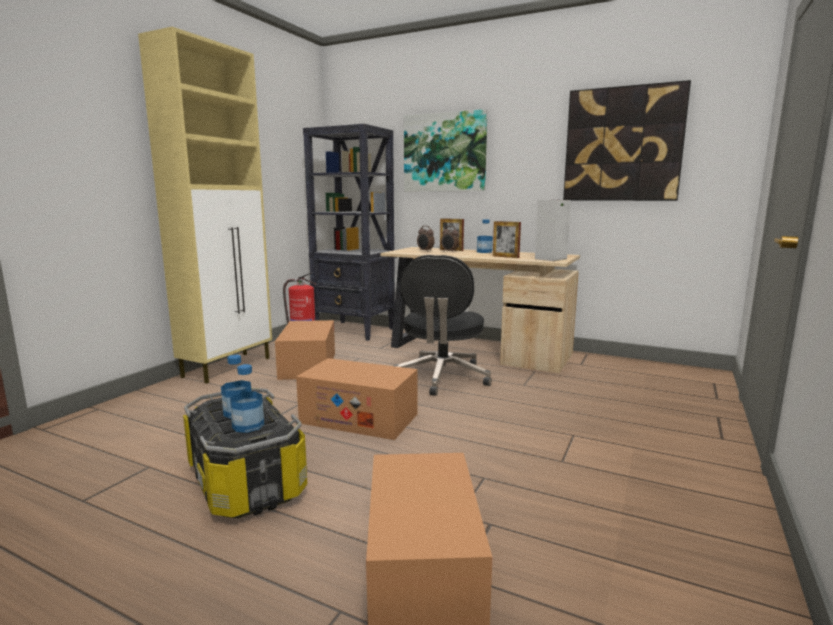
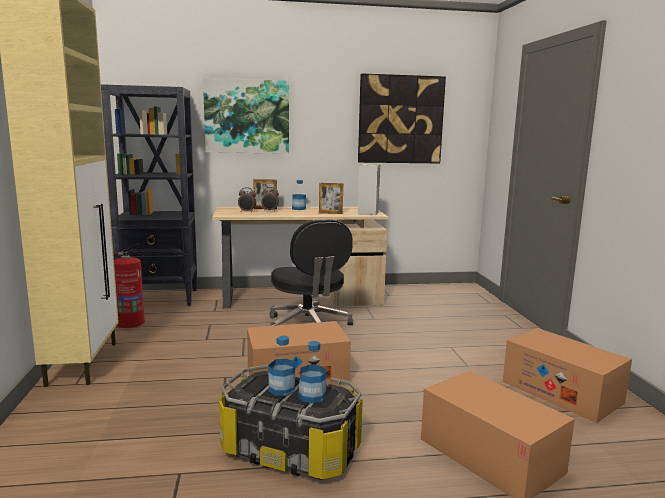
camera: 35 degrees left, 0 degrees up
(308, 365) = (171, 341): cardboard box -> cardboard box (561, 392)

